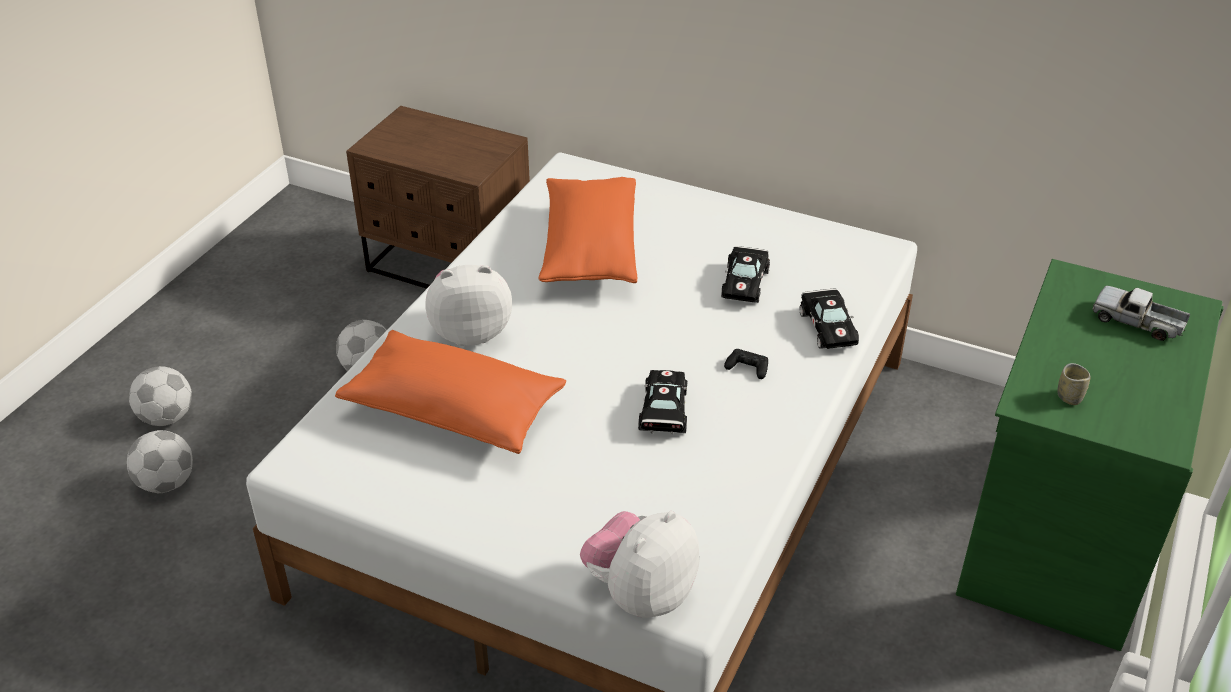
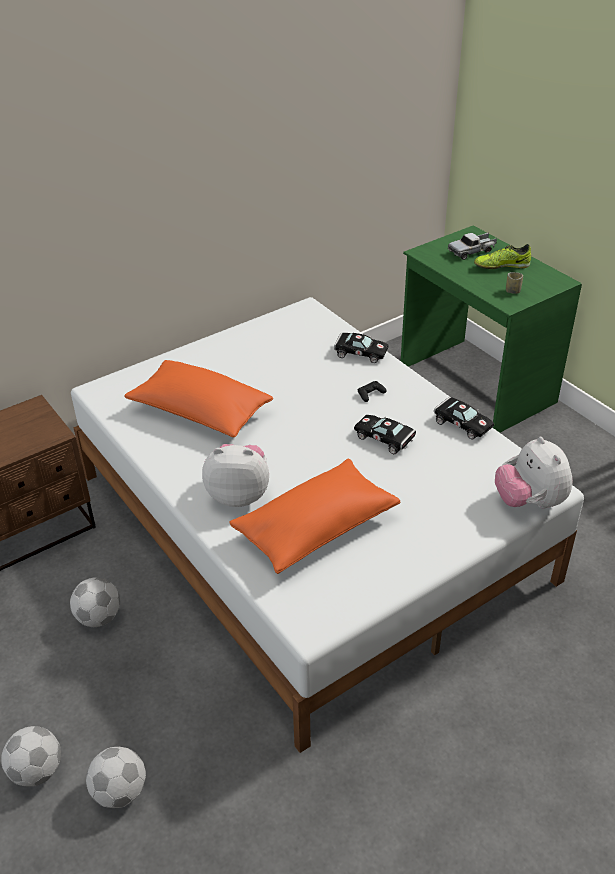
camera: 60 degrees left, 0 degrees up
(471, 332) = (239, 494): plush toy -> plush toy turned 75 degrees clockwise
(744, 282) = (292, 365): black toy car -> black toy car (461, 423)
(1130, 365) = (501, 266): none -> shoe

